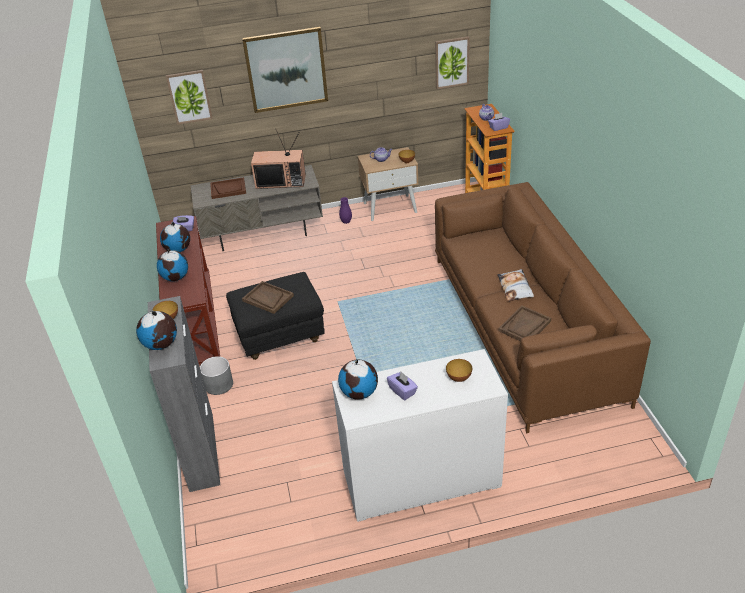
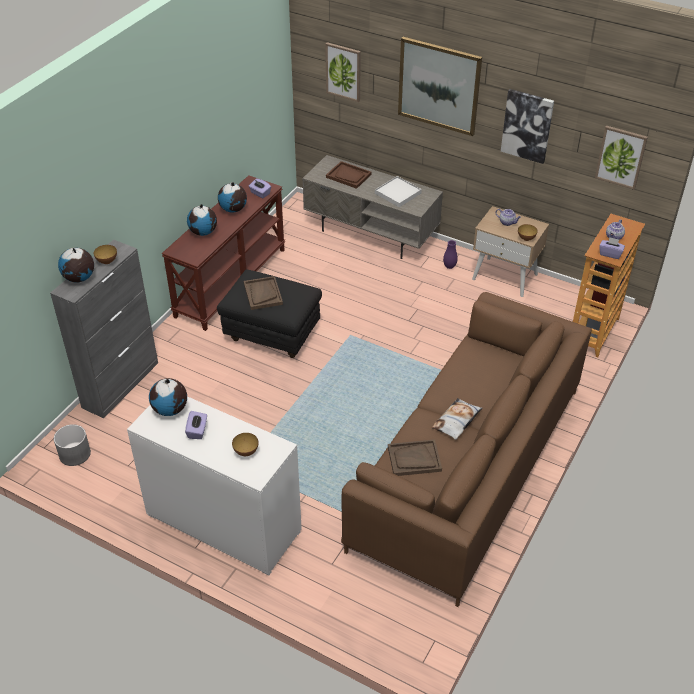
camera: 40 degrees right, 5 degrees up
(218, 384) = (188, 342): grey planter -> grey planter (74, 454)
(281, 181) = (398, 193): television -> white tray
(371, 70) = (527, 125): none -> picture

